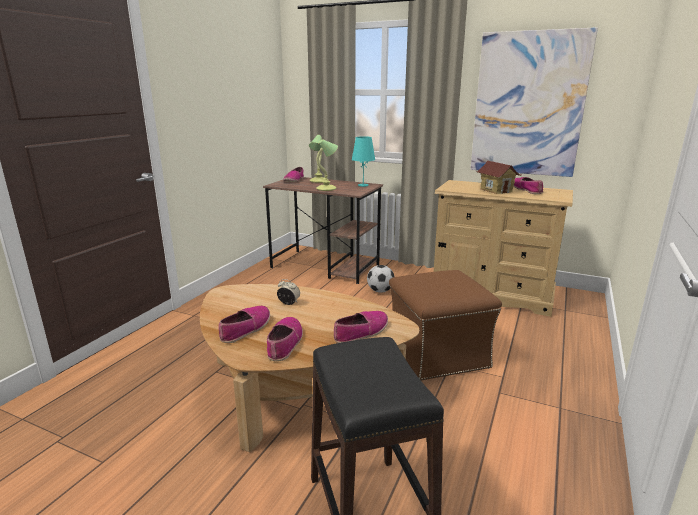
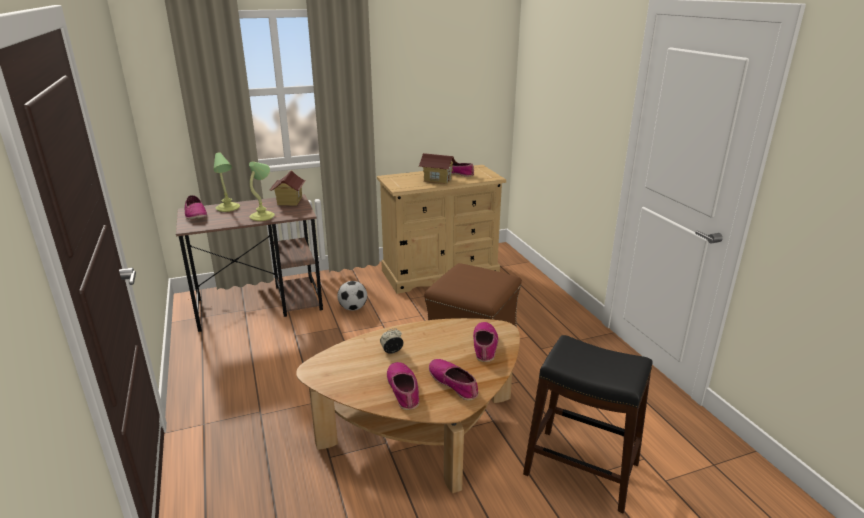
camera: 45 degrees left, 5 degrees up
(363, 185) = (289, 201): turquoise table lamp -> toy house
(528, 105) = (430, 93): picture -> none

